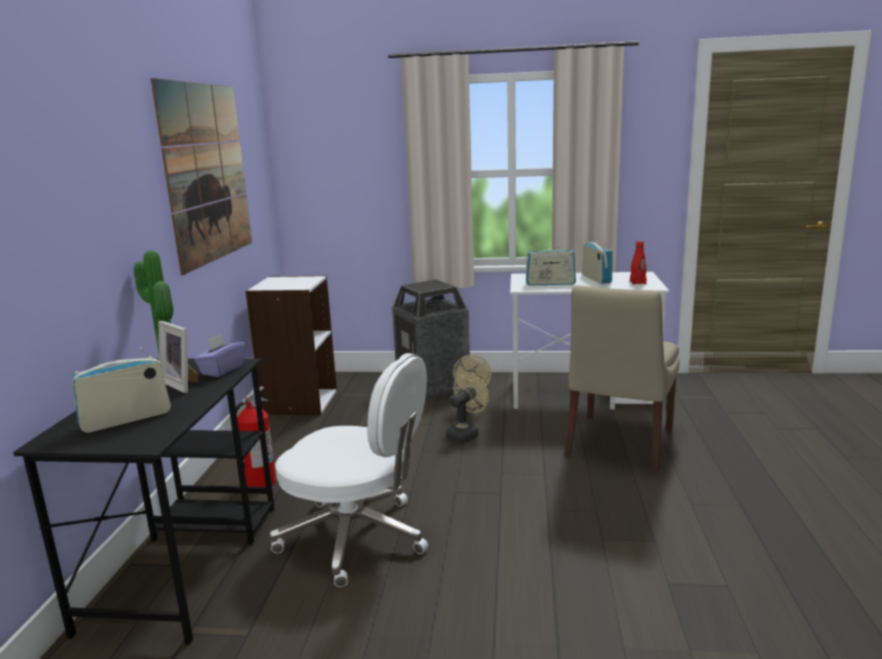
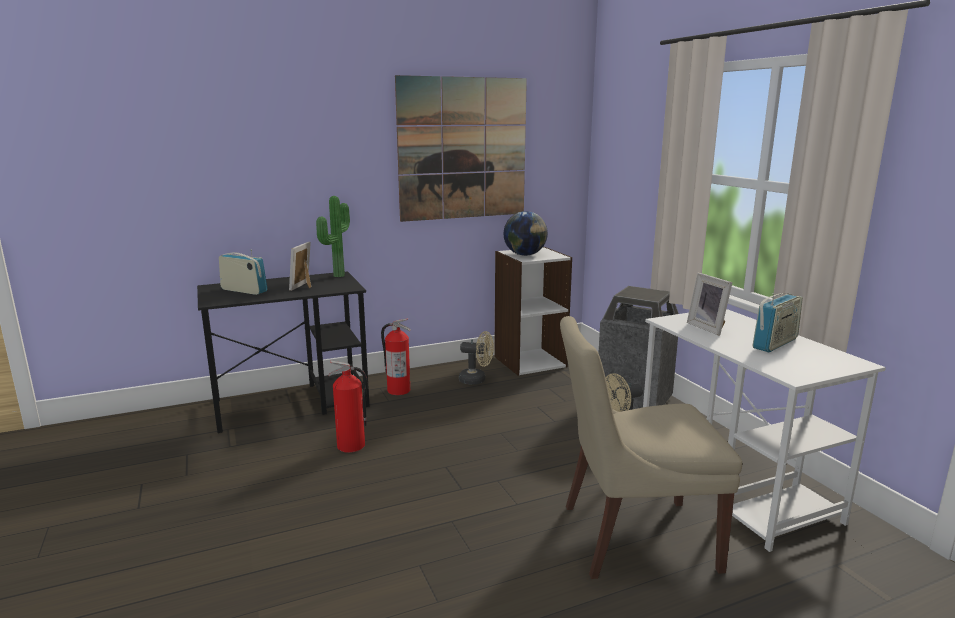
camera: 60 degrees right, 0 degrees up
(222, 370) = (335, 287): purple tissue box -> none
(286, 285) = (524, 255): none -> globe
(357, 537) = (351, 446): white office chair -> fire extinguisher
(465, 433) = (555, 442): beige fan -> beige fan (477, 380)
(550, 283) = (709, 328): radio -> picture frame
(638, 282) = (799, 365): red bottle -> none

